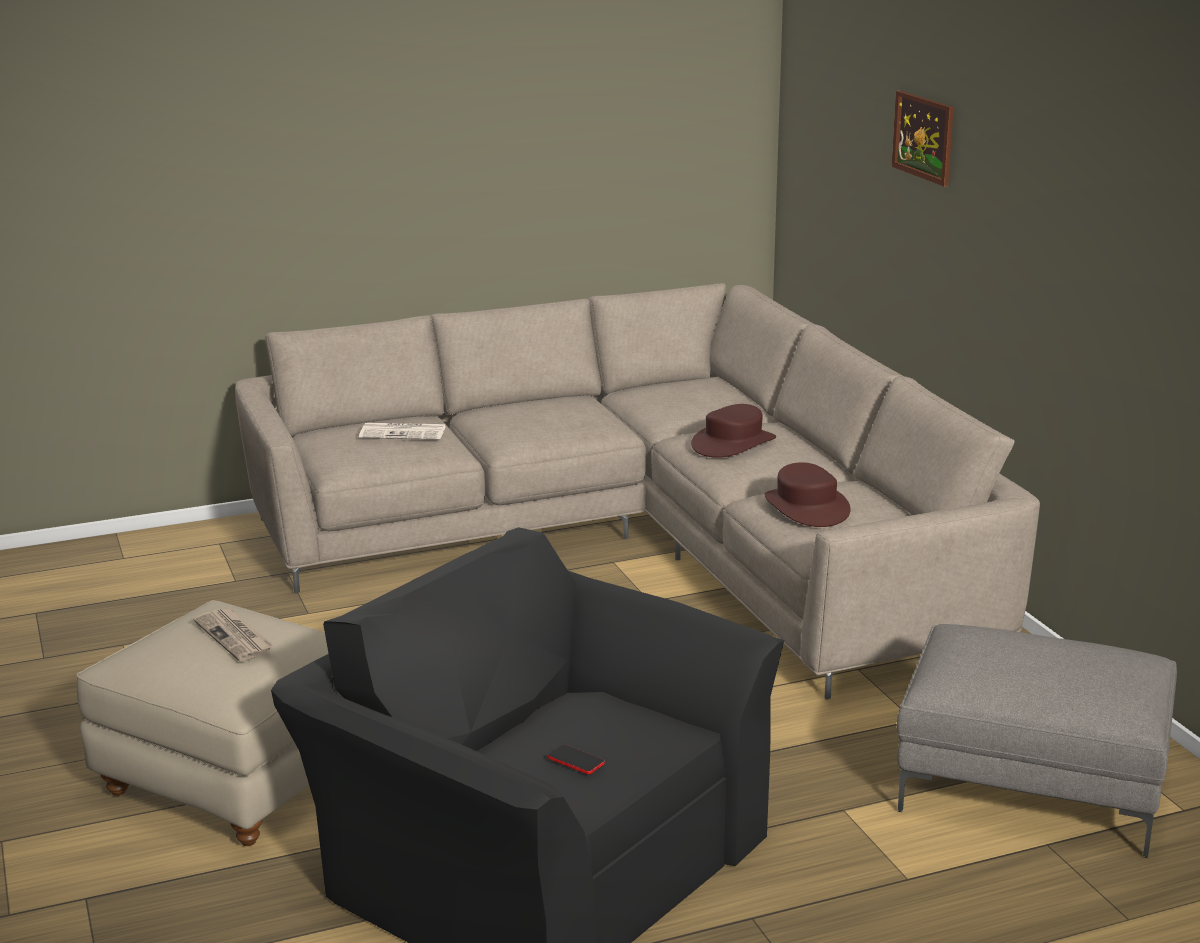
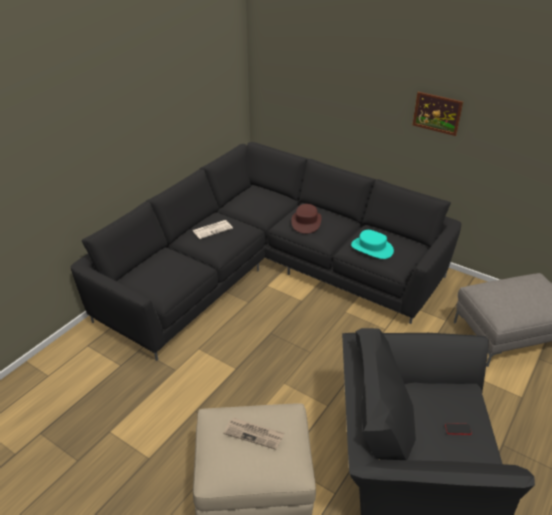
camera: 35 degrees left, 15 degrees up
(404, 432) = (169, 265): newspaper -> newspaper (212, 229)
(641, 544) = (267, 271): beige sofa -> black sofa
(806, 507) = (372, 248): brown hat -> turquoise hat
(923, 137) = (361, 74): picture -> picture (437, 113)

